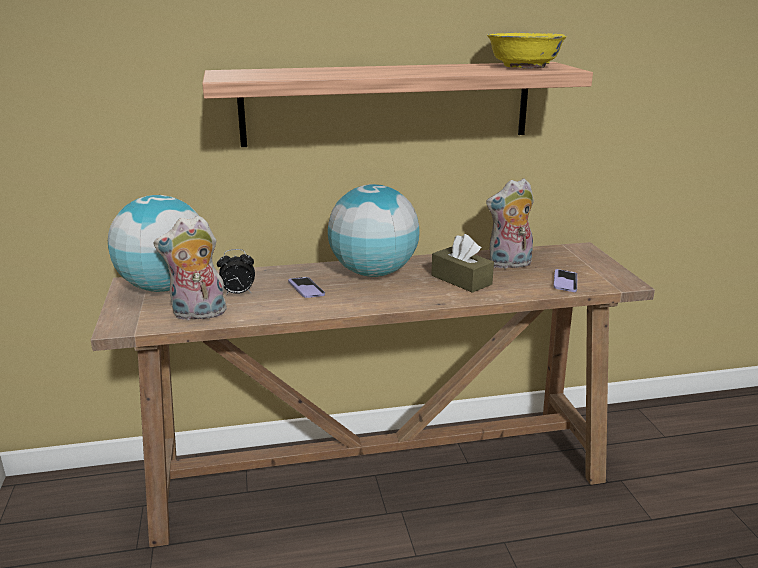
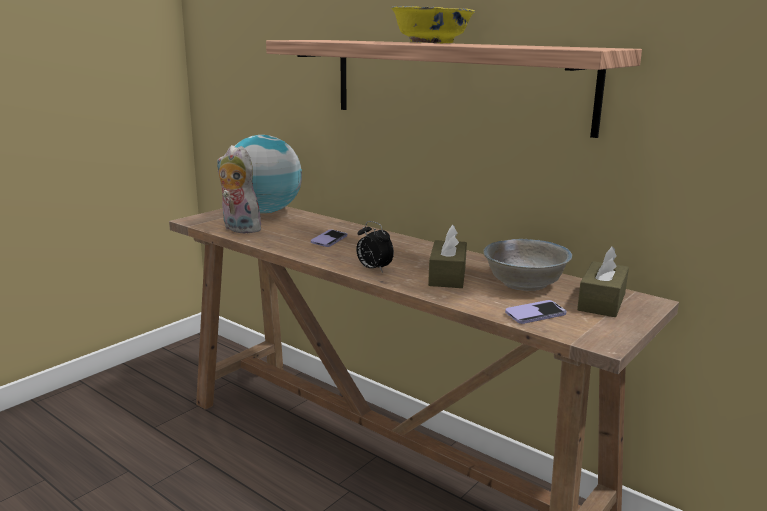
camera: 50 degrees right, 5 degrees down
(238, 293) = (287, 228): alarm clock -> alarm clock (373, 269)
(373, 273) = (398, 248): globe -> none
(509, 264) = (525, 283): plush toy -> white bowl
(524, 67) = (561, 47): yellow bowl -> yellow bowl (431, 43)
(568, 258) = (601, 302): none -> brown tissue box

